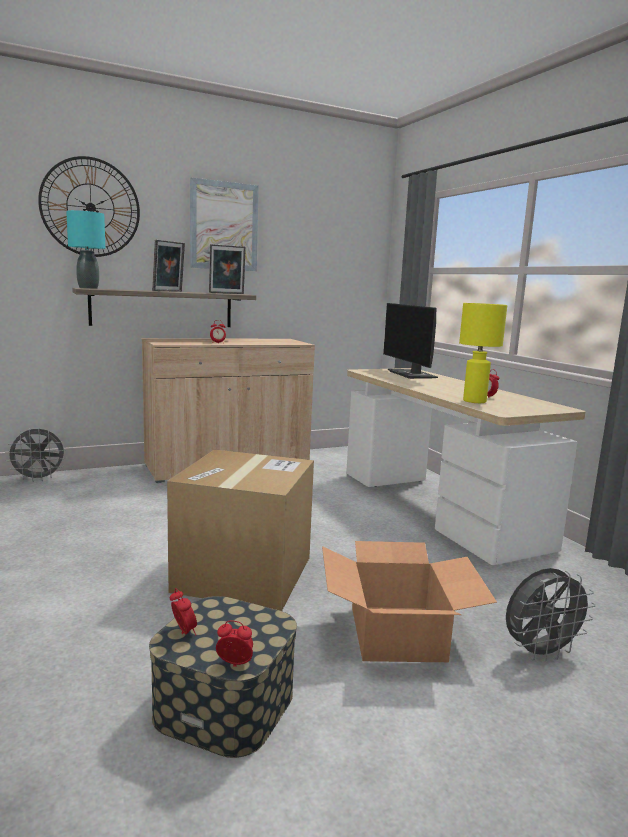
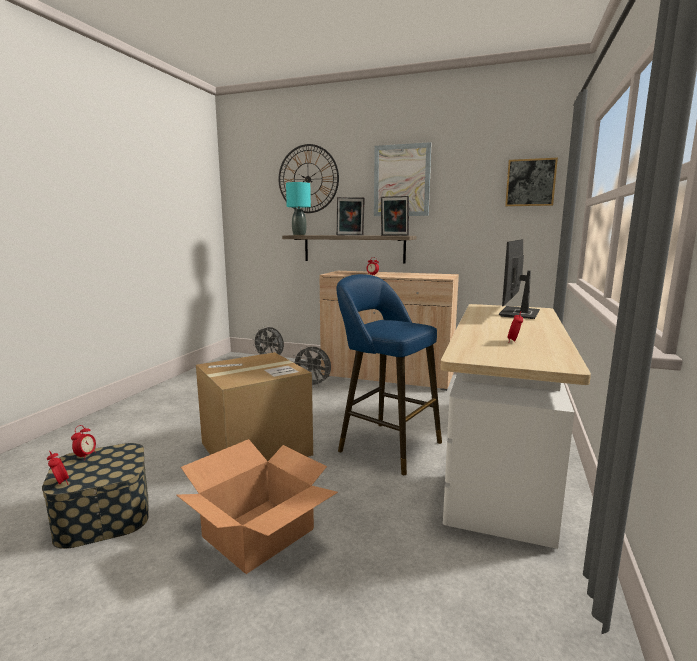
camera: 45 degrees right, 0 degrees up
(349, 528) = (385, 445): none -> blue stool
(352, 244) = (530, 182): none -> picture
(474, 401) = (476, 343): yellow table lamp -> none
(540, 653) = (326, 618): grey fan -> grey fan (313, 385)

